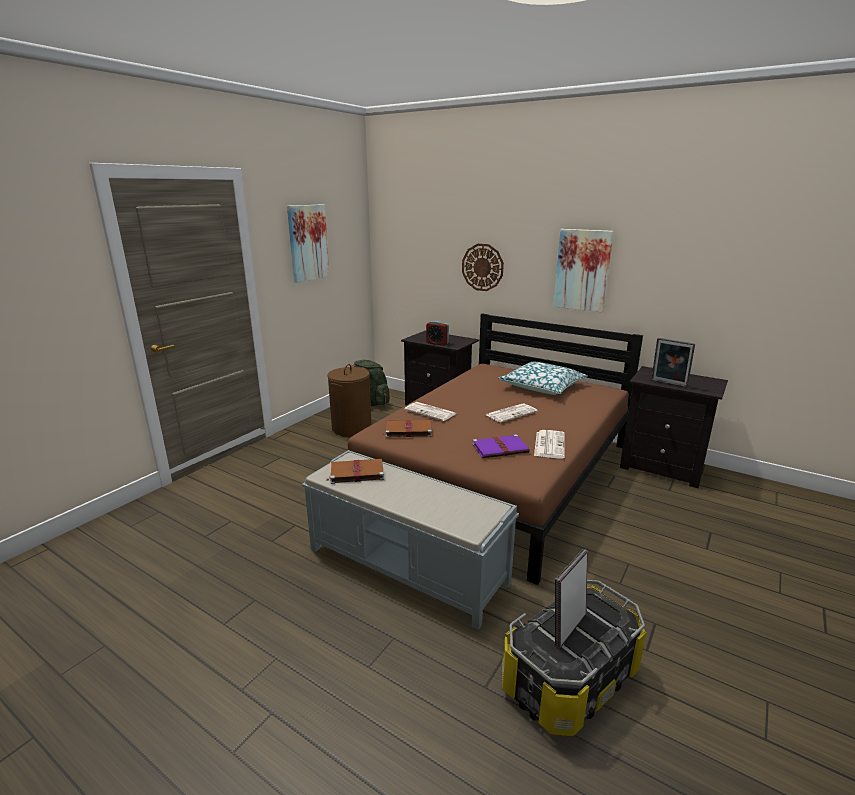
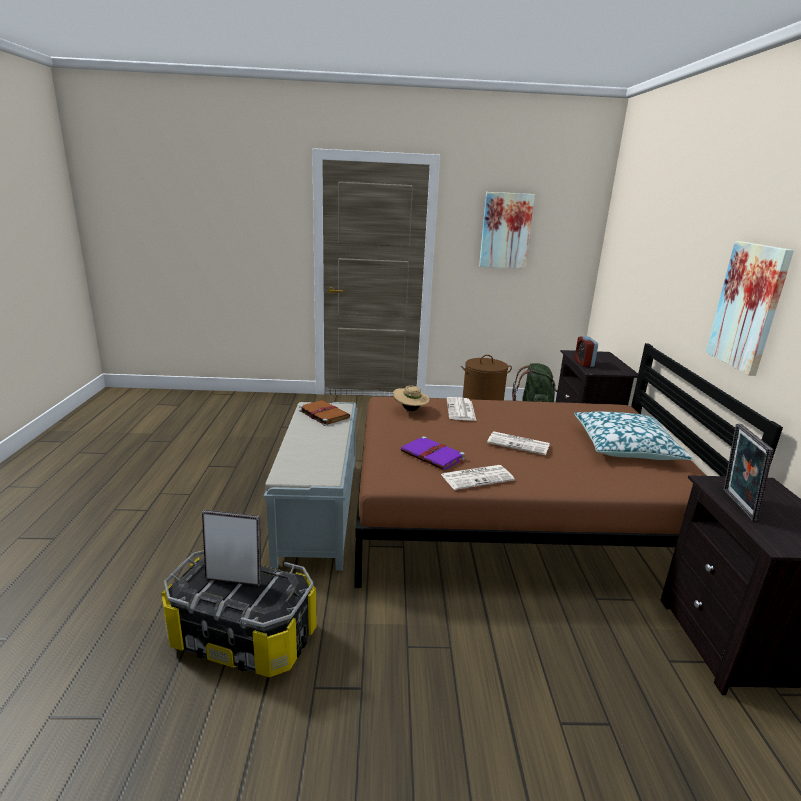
camera: 55 degrees right, 0 degrees up
(407, 430) = (410, 410): brown book -> beige hat
(482, 267) = (665, 285): wall clock -> none

